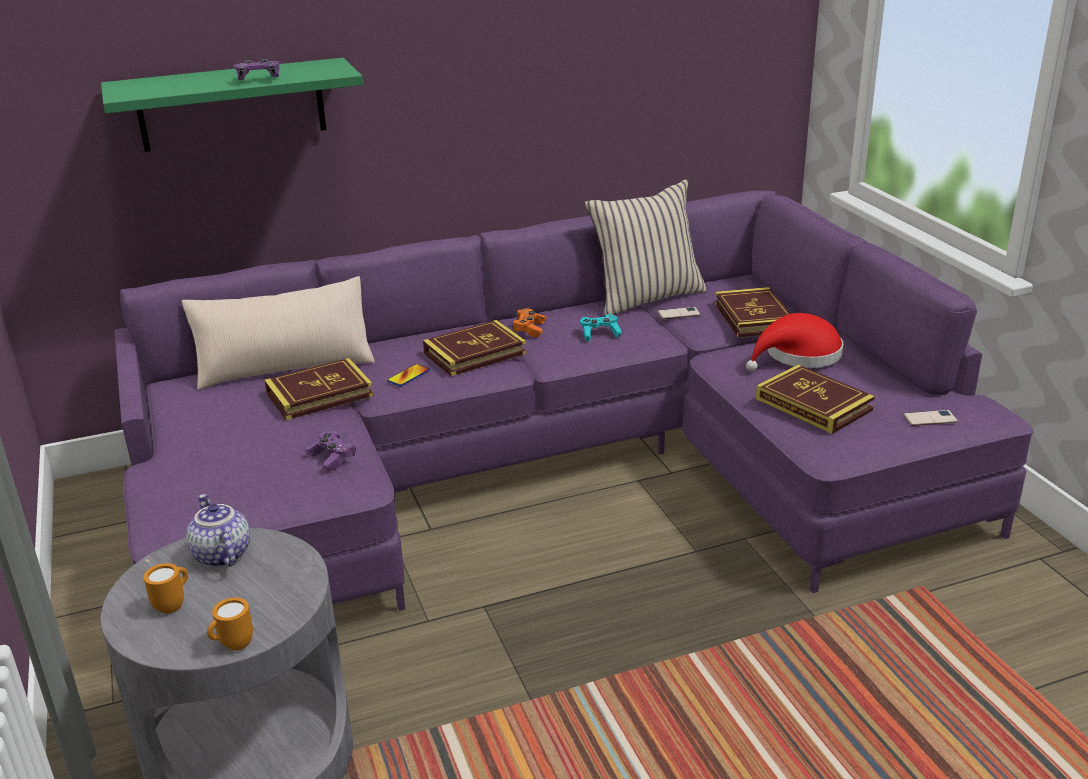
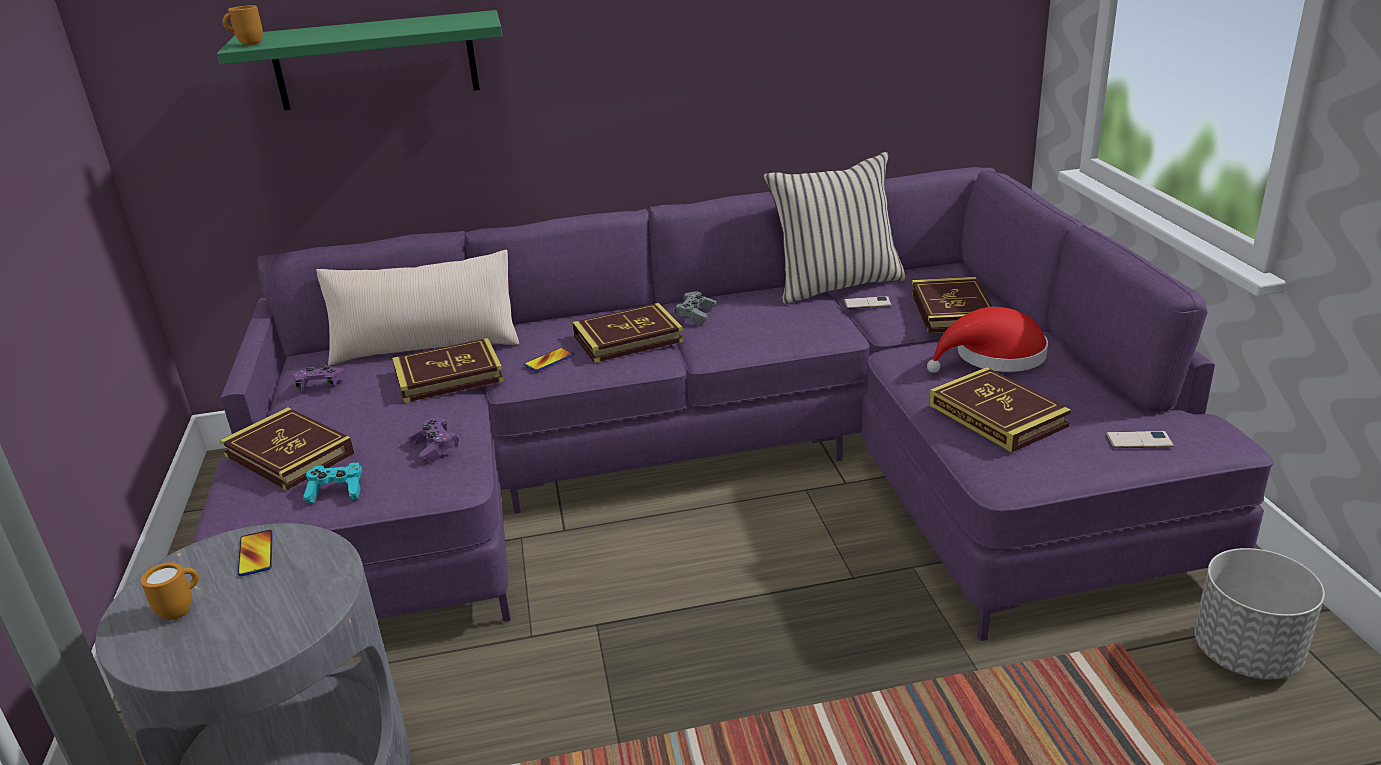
camera: 10 degrees right, 0 degrees up
(195, 471) = (289, 454): none -> book
(220, 555) = (256, 554): teapot -> phone
(232, 646) = (221, 666): orange mug -> orange mug (247, 44)
(259, 80) = (390, 30): purple game controller -> purple game controller (321, 385)
(529, 329) = (696, 314): orange game controller -> grey game controller
(600, 334) = (771, 323): turquoise game controller -> turquoise game controller (336, 491)
(1020, 586) = (1245, 654): none -> grey planter

